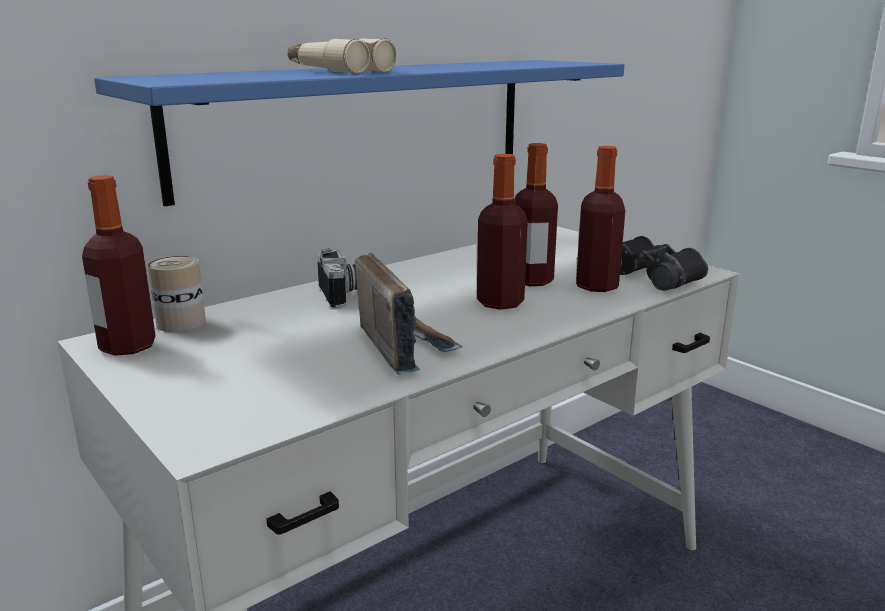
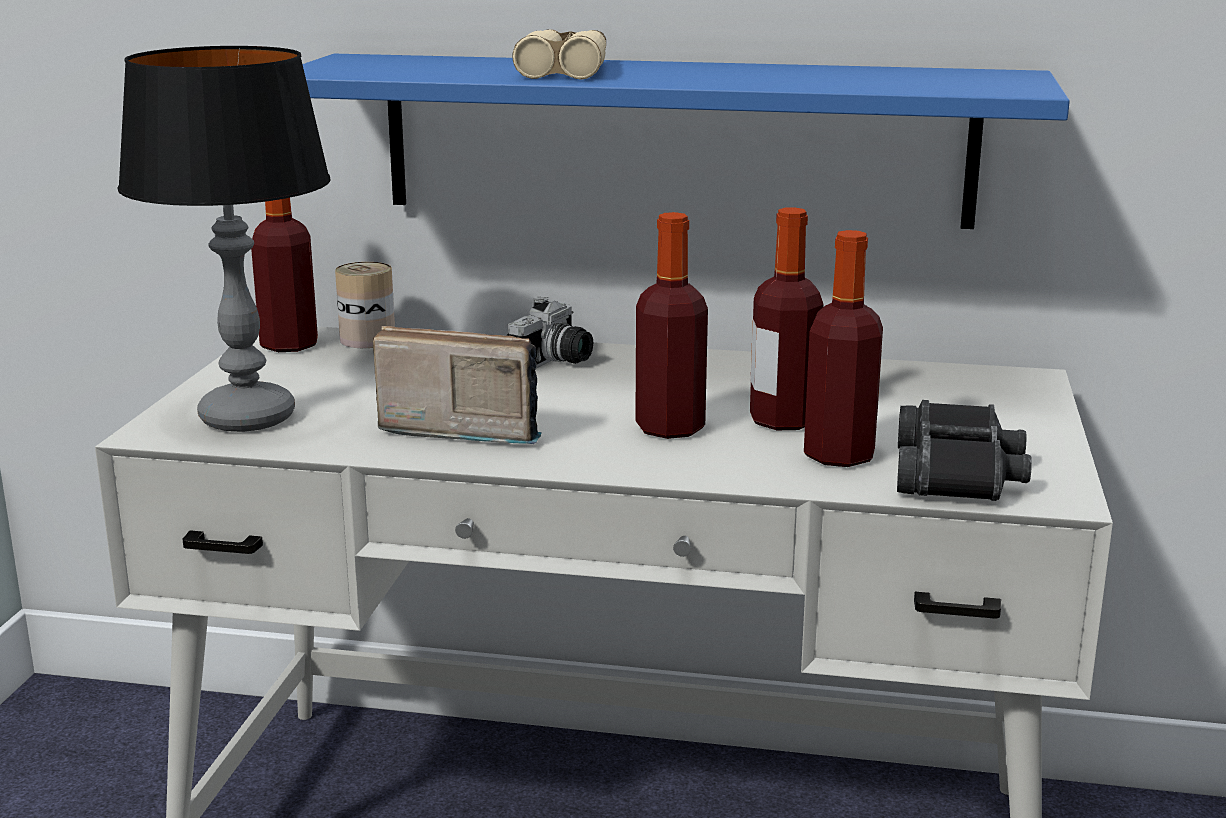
camera: 50 degrees right, 0 degrees up
(245, 401) = (247, 417): none -> table lamp
(403, 346) = (461, 428): radio -> radio turned 105 degrees counterclockwise

